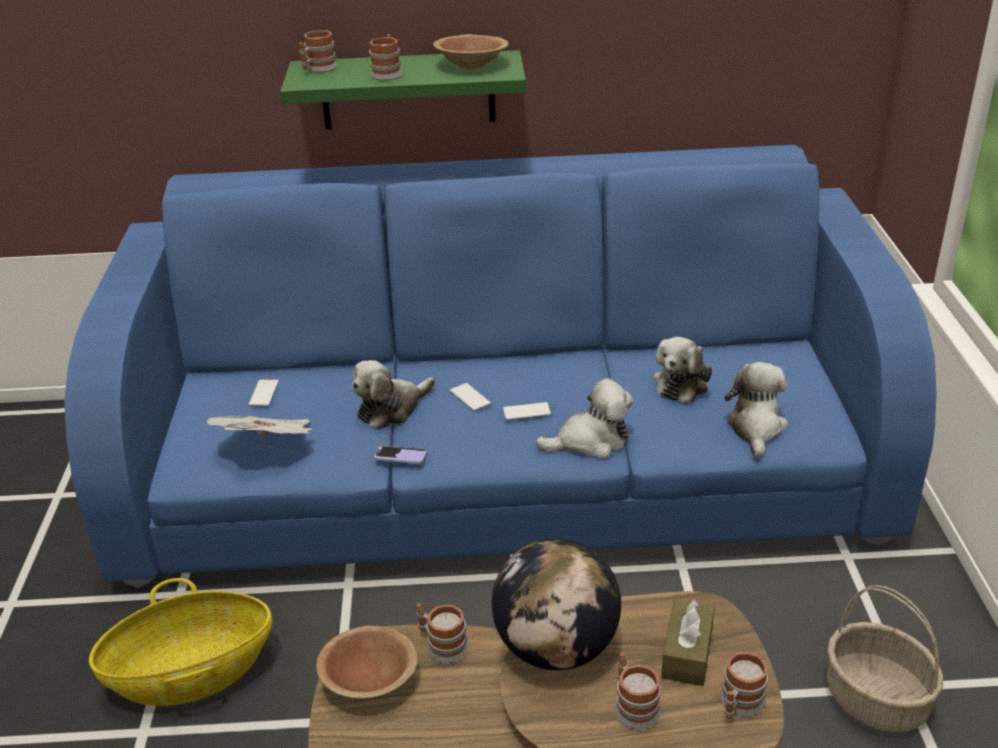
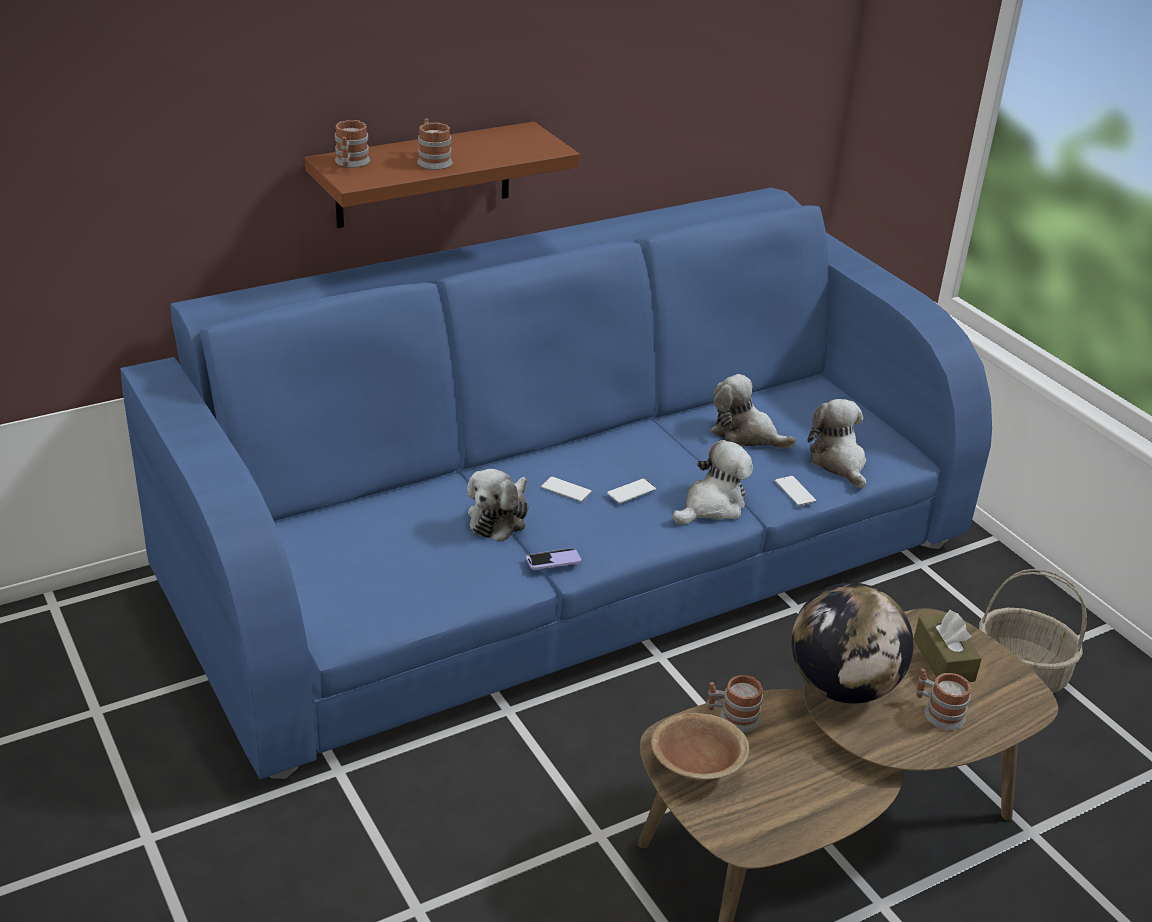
camera: 30 degrees left, 0 degrees up
(192, 673) = (420, 840): basket -> none
(264, 393) = (347, 532): phone -> phone (795, 491)
(269, 446) = (404, 583): newspaper -> none
(408, 90) = (424, 175): green shelf -> brown shelf
(471, 65) = (508, 143): brown bowl -> none
(682, 383) = (746, 434): plush toy -> plush toy turned 120 degrees clockwise
(739, 704) = (1011, 687): mug -> none

